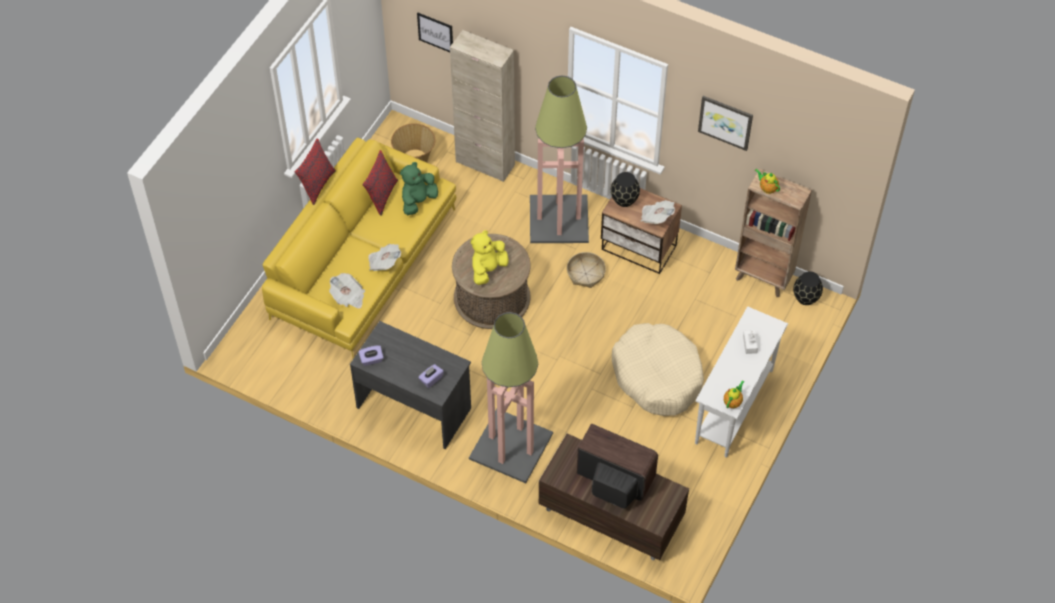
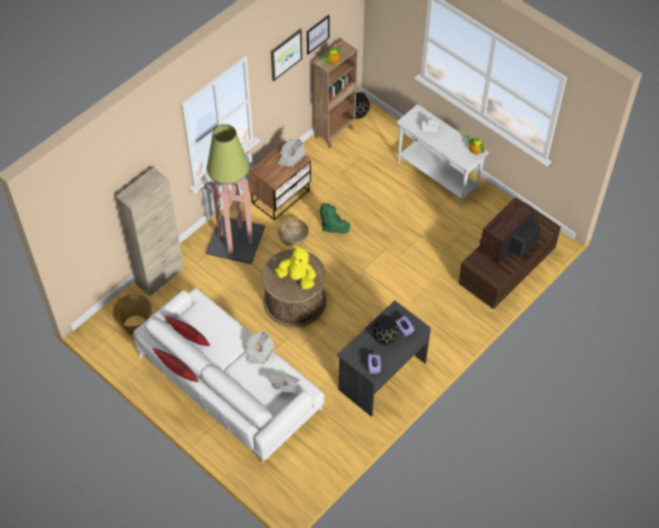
camera: 75 degrees left, 0 degrees up
(361, 262) = (228, 385): yellow sofa -> white sofa
(418, 201) = (204, 316): green plush toy -> green plush toy (332, 226)
(435, 32) = (92, 226): picture -> picture (317, 34)
(488, 269) = (297, 278): yellow plush toy -> yellow plush toy turned 150 degrees clockwise
(512, 446) = (434, 317): floor lamp -> none
(624, 199) = (267, 173): black vase -> black vase (384, 337)
(657, 376) = (398, 214): beige dog bed -> none

